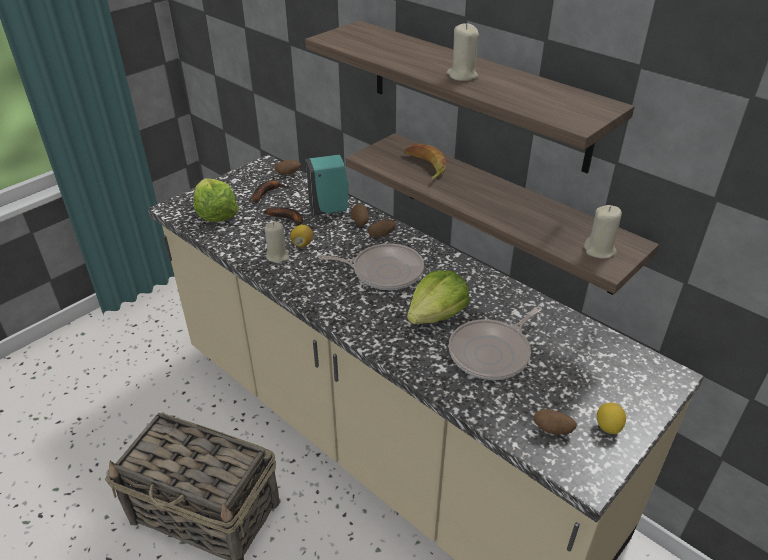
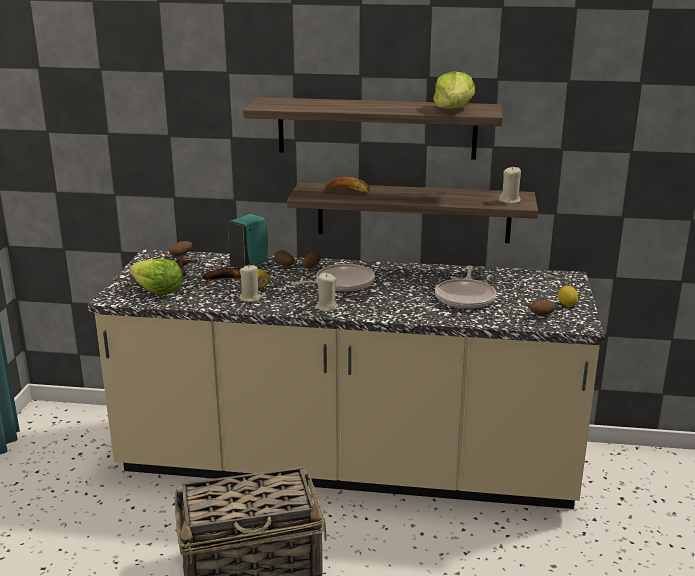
camera: 35 degrees left, 15 degrees down
(437, 315) = (408, 292): lettuce -> lettuce (453, 109)
(462, 75) = (386, 108): beige candle -> beige candle (326, 307)

